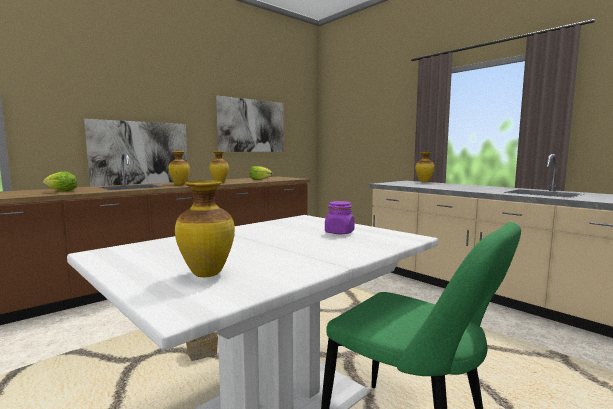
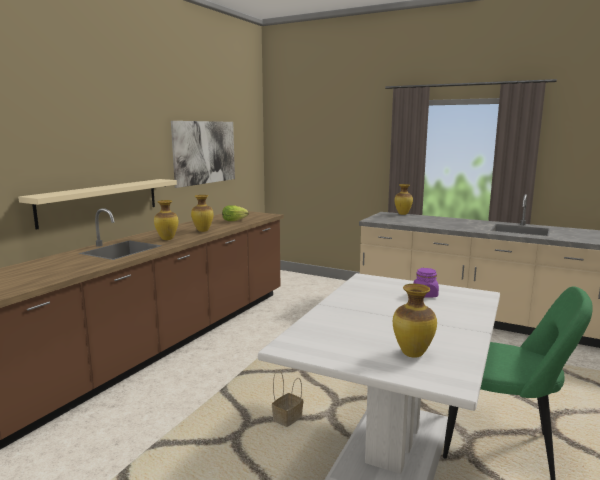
camera: 20 degrees left, 5 degrees up
(61, 191) = (61, 267): lettuce -> none
(140, 153) = (100, 201): picture -> beige shelf

